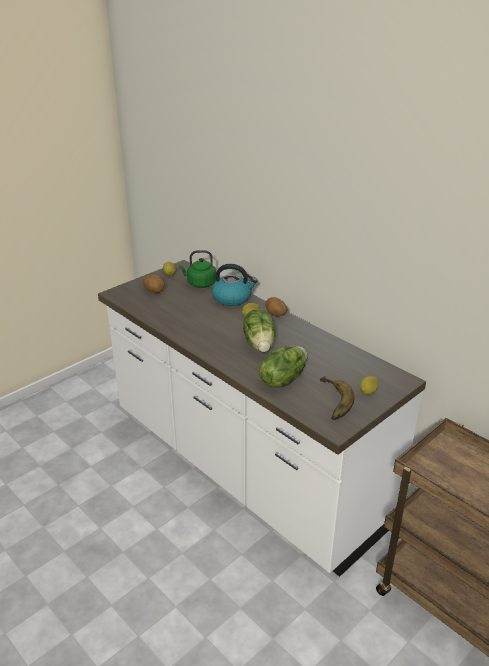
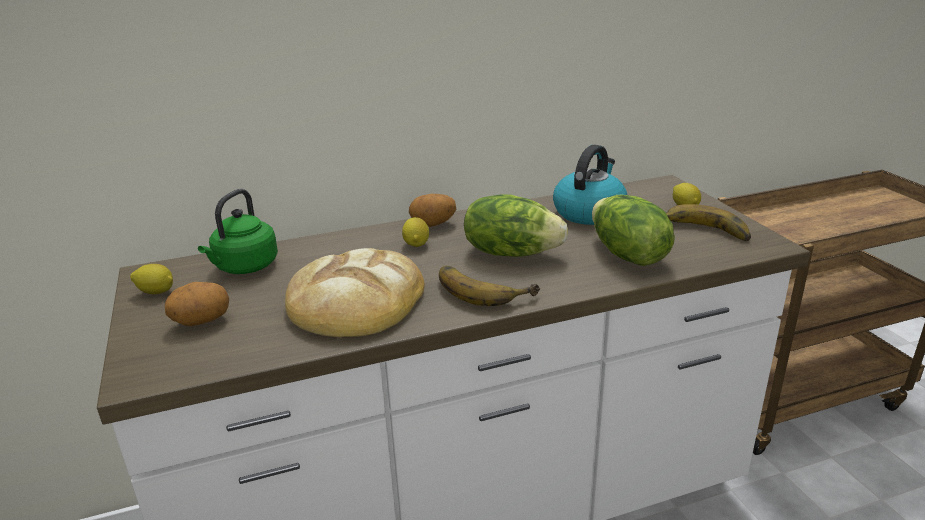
camera: 65 degrees left, 5 degrees down
(188, 317) = (356, 301): none -> bread
(219, 344) = (484, 288): none -> banana
(232, 298) = (338, 247): kettle -> kettle (589, 212)

